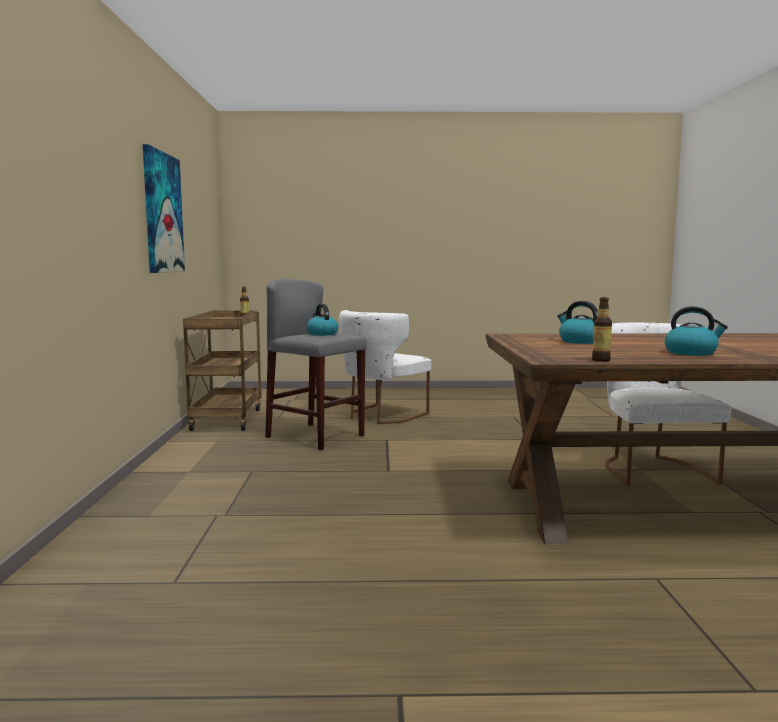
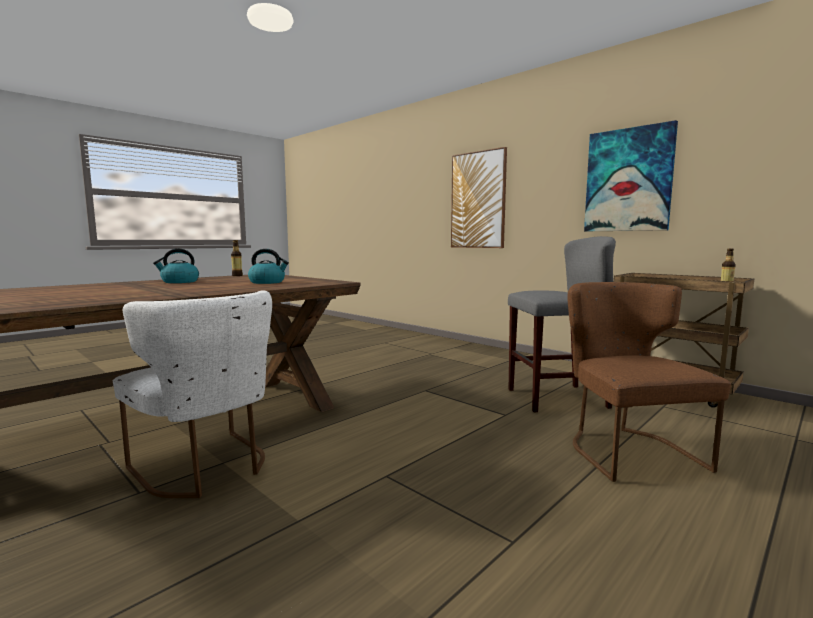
camera: 135 degrees right, 0 degrees up
(60, 205) = (478, 200): none -> picture
(322, 334) = (547, 292): kettle -> none
(381, 416) = (626, 449): white chair -> brown chair

